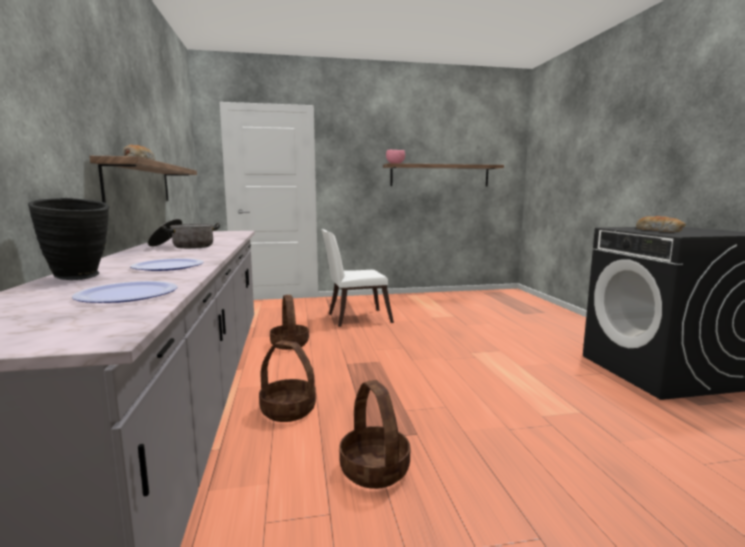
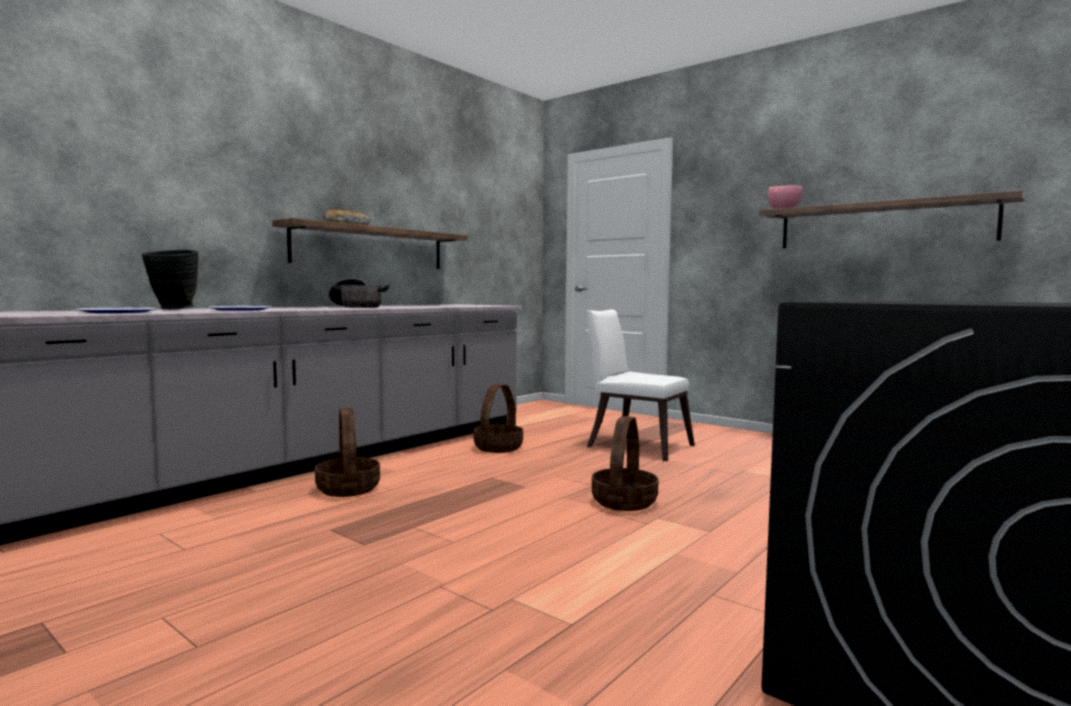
camera: 50 degrees right, 5 degrees down
(375, 469) = (271, 546): basket -> basket (624, 502)
(659, 231) = (898, 301): bread -> none

